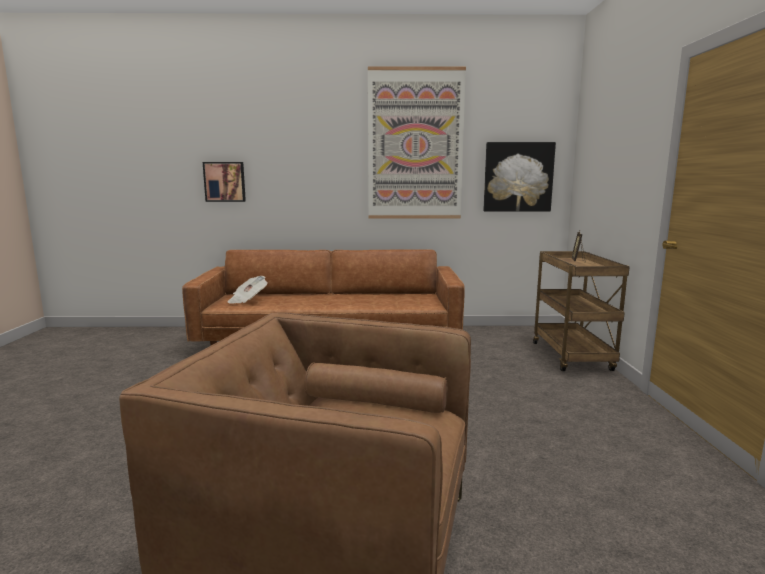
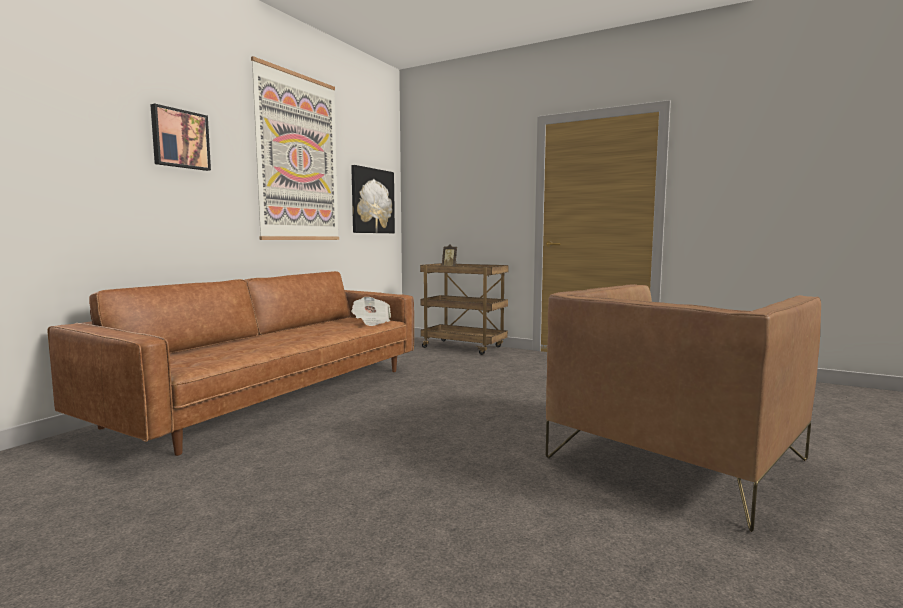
camera: 60 degrees left, 5 degrees down
(225, 182) = (52, 177): picture -> picture (180, 139)
(247, 300) = (193, 358): newspaper -> newspaper (371, 322)

